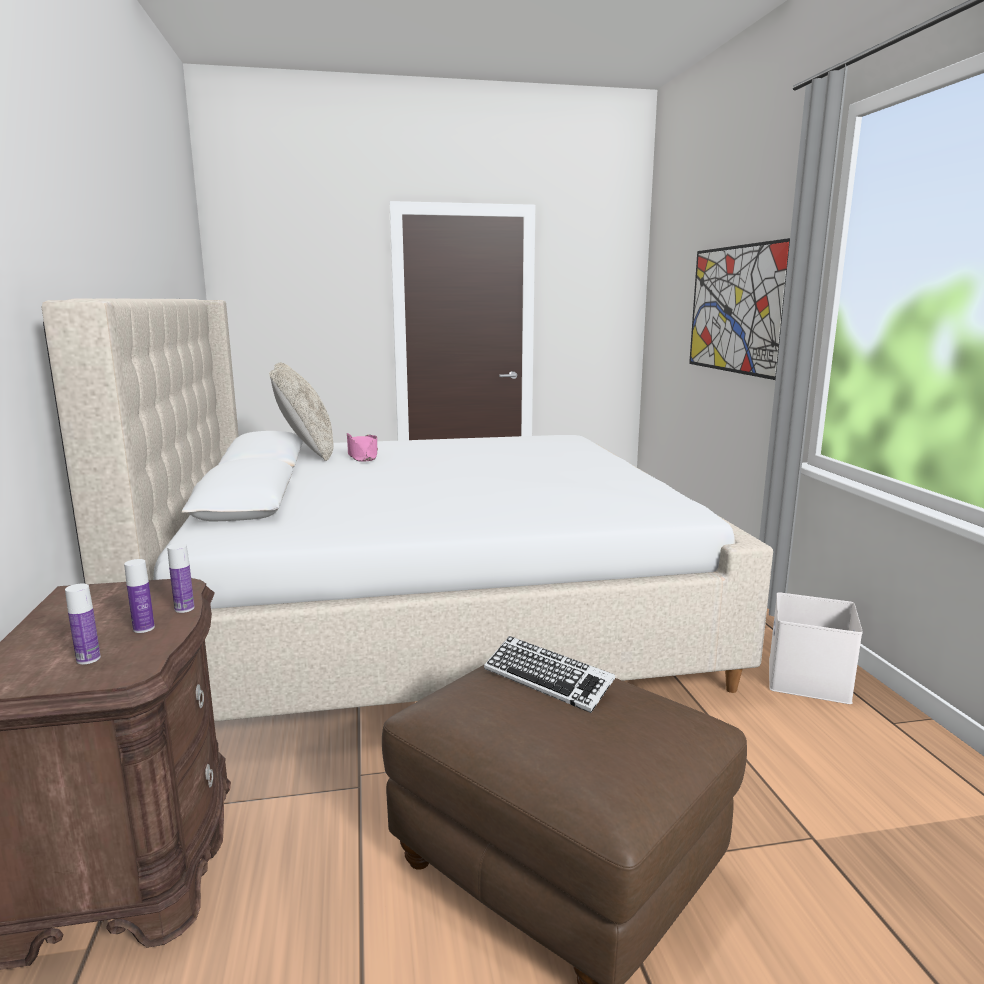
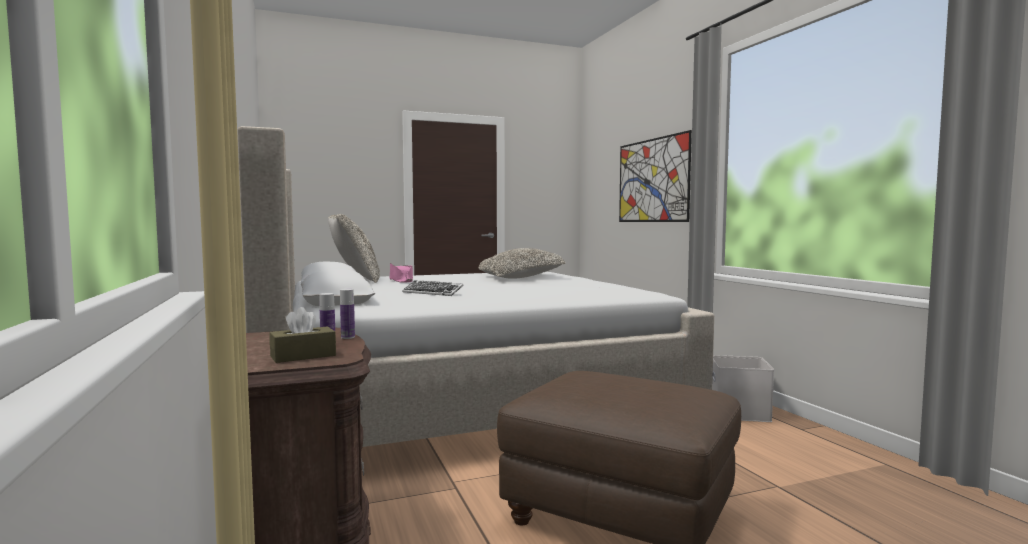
camera: 10 degrees left, 10 degrees down
(88, 659) = (303, 356): bottle -> brown tissue box
(524, 453) = (519, 277): none -> beige pillow
(547, 680) = (604, 378): keyboard -> keyboard (432, 293)

